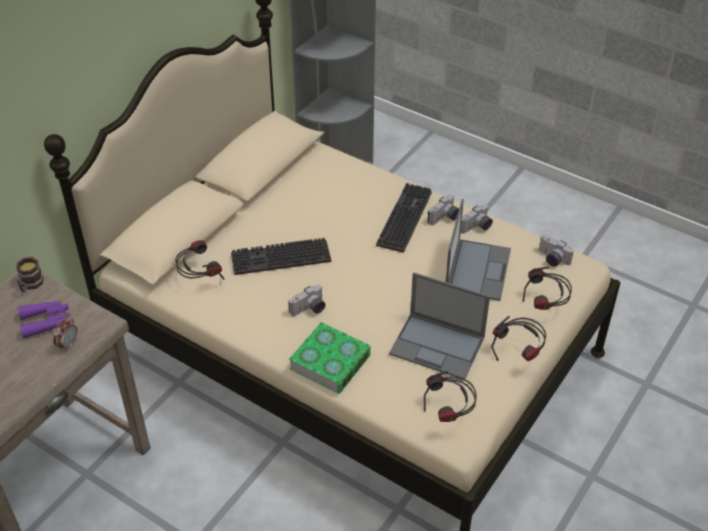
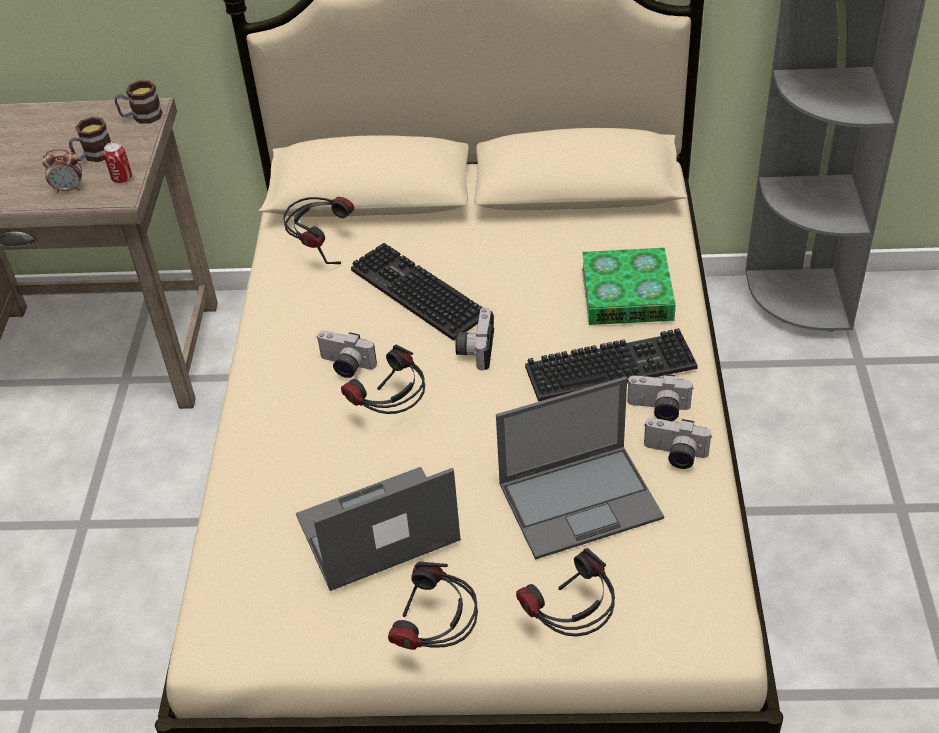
camera: 60 degrees right, 0 degrees up
(46, 322) = (93, 156): purple binoculars -> mug
(87, 316) = (122, 178): none -> can
(330, 362) = (265, 434): book -> book (627, 294)
(438, 346) = (376, 530): laptop -> laptop turned 75 degrees clockwise
(449, 414) = (252, 607): headphones -> headphones (392, 413)
(551, 259) = (694, 582): camera -> camera (475, 348)

